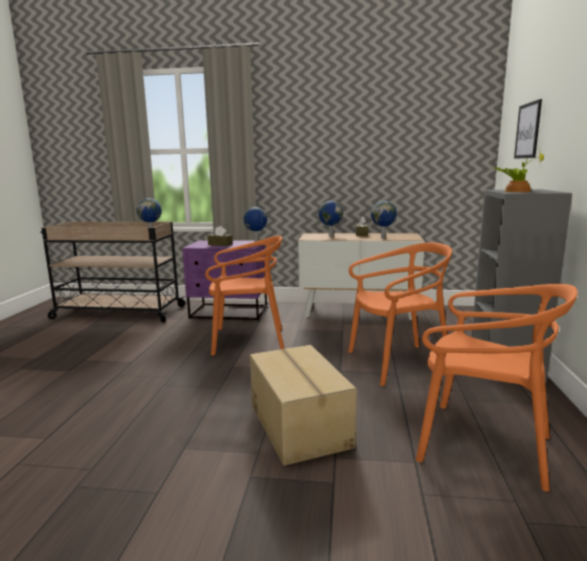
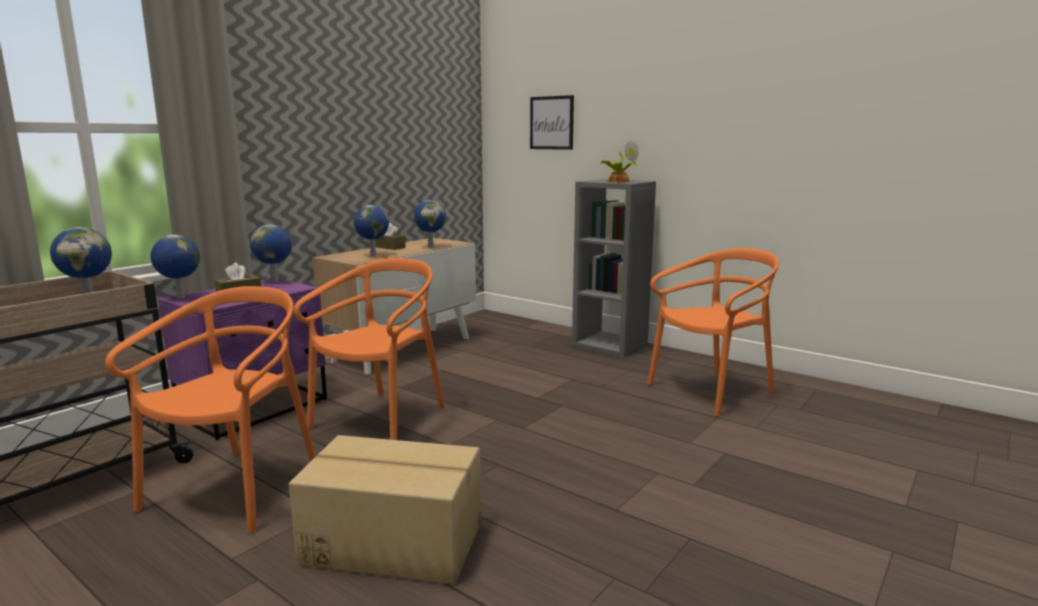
camera: 60 degrees left, 0 degrees up
(203, 241) = (180, 298): none -> globe
(300, 424) = (624, 442): cardboard box -> cardboard box (393, 541)
(397, 363) = (554, 373): orange chair -> orange chair (235, 489)

